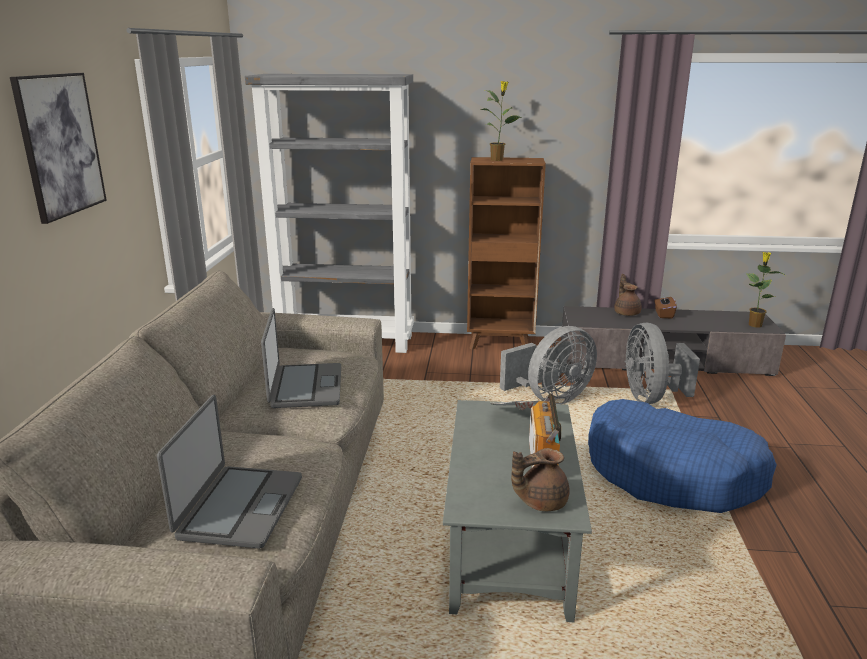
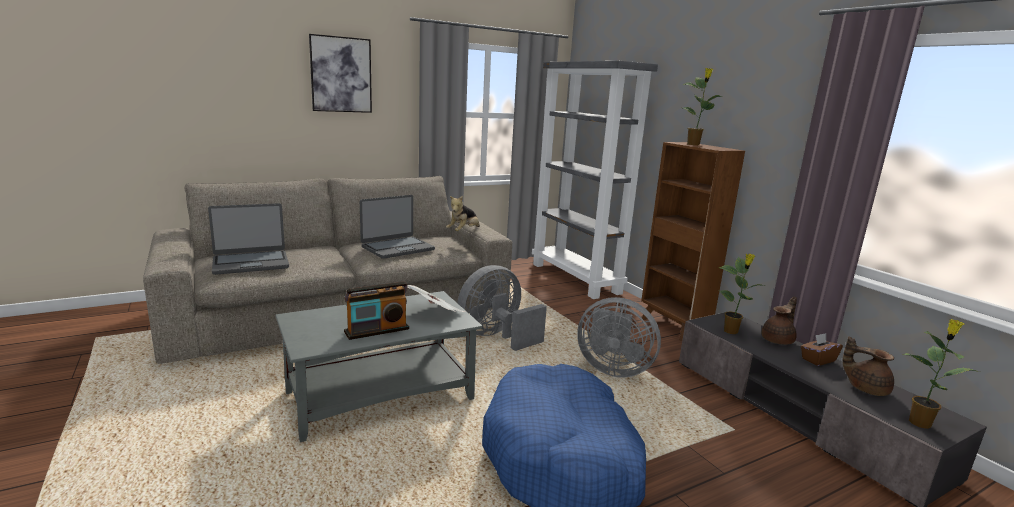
camera: 55 degrees right, 5 degrees down
(334, 331) = (463, 232): none -> plush toy
(540, 501) = (318, 337): brown teapot -> brown teapot (865, 388)
(601, 320) = (731, 331): none -> potted plant
(650, 397) = (698, 420): grey fan -> grey fan (496, 337)

